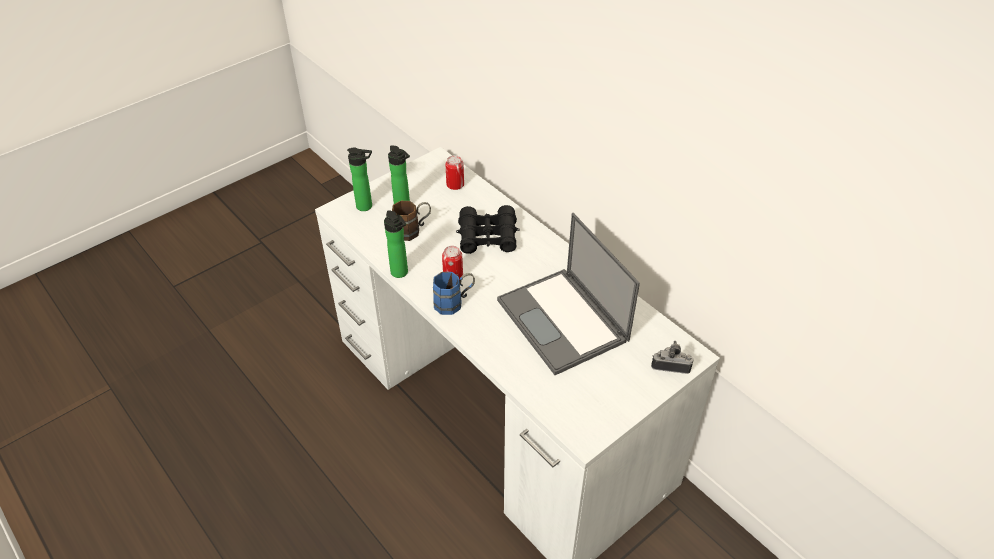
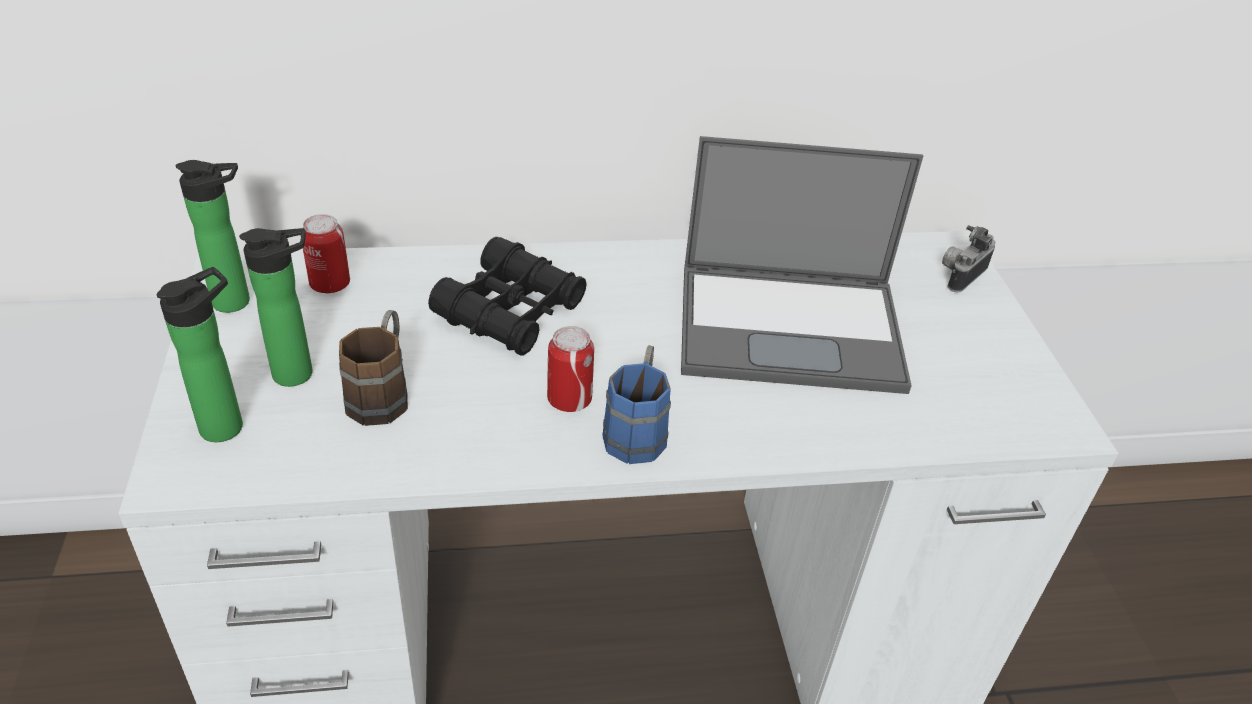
camera: 60 degrees left, 5 degrees down
(400, 273) = (486, 466): bottle -> bottle (237, 302)

